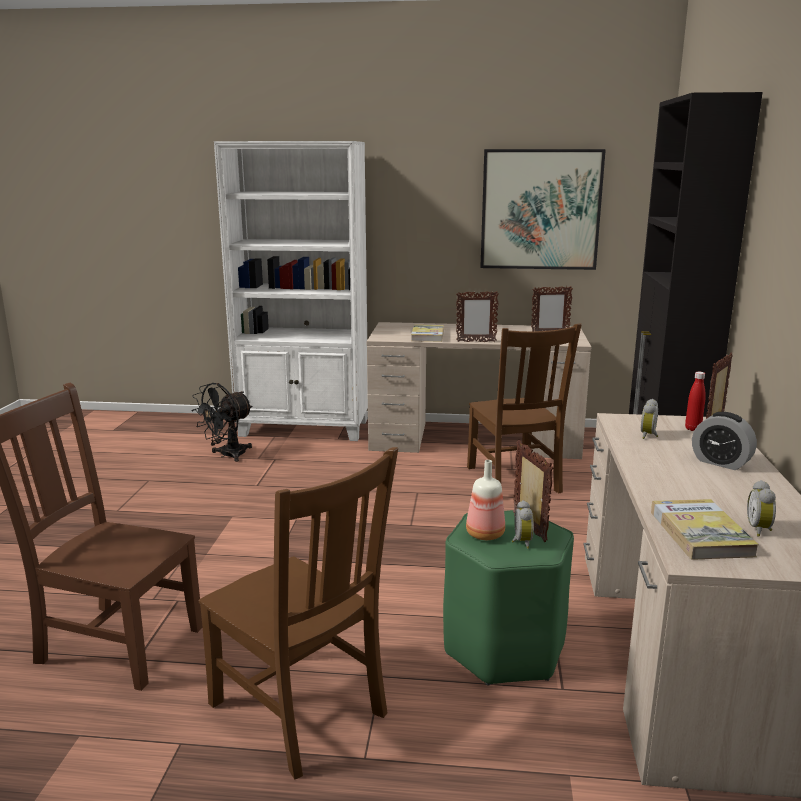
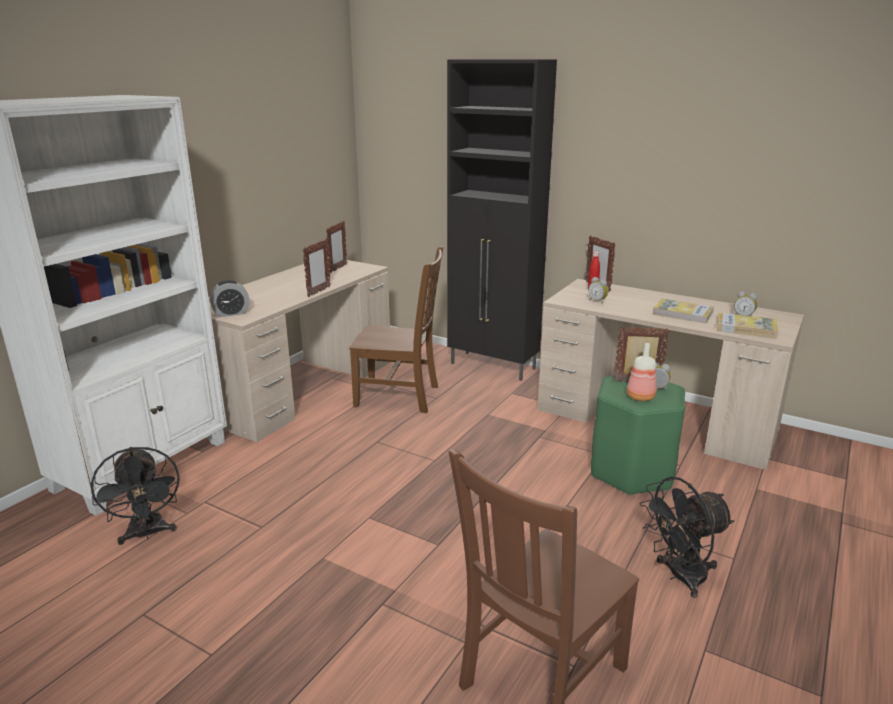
camera: 65 degrees left, 5 degrees up
(301, 712) = (679, 577): brown chair -> black fan
(427, 336) = (268, 302): book -> book (682, 314)
(540, 210) = (284, 155): picture -> none
(720, 462) = (651, 299): alarm clock -> alarm clock (231, 313)

